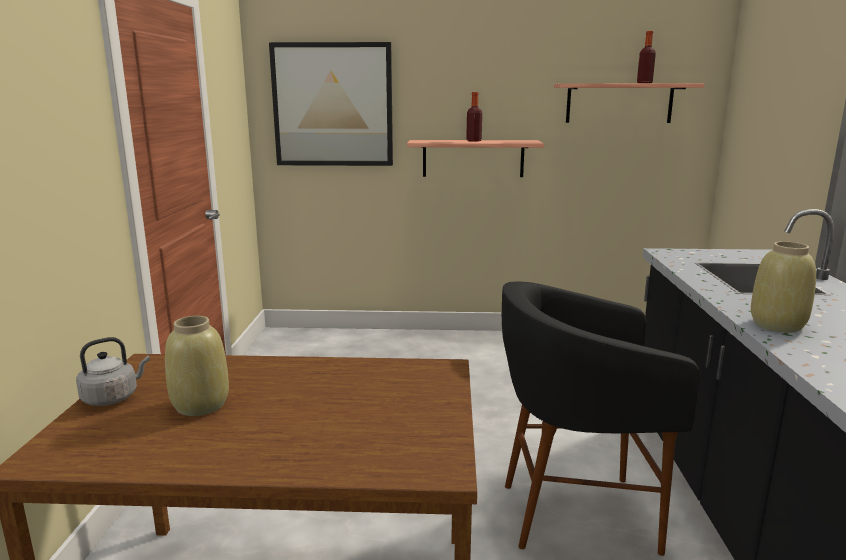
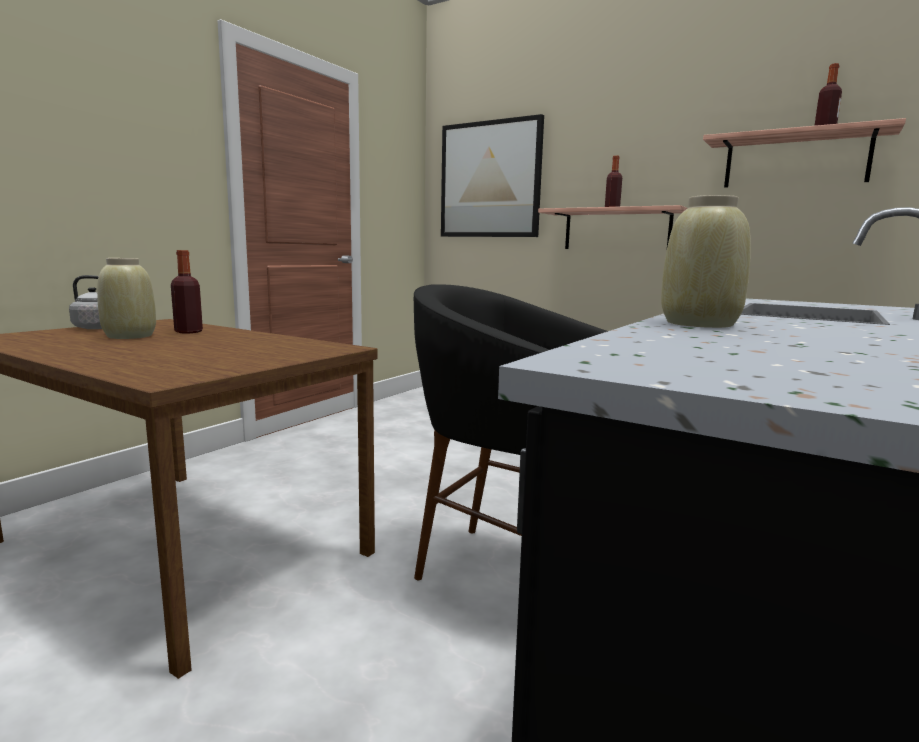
camera: 30 degrees right, 5 degrees down
(237, 378) = (188, 332): none -> bottle

